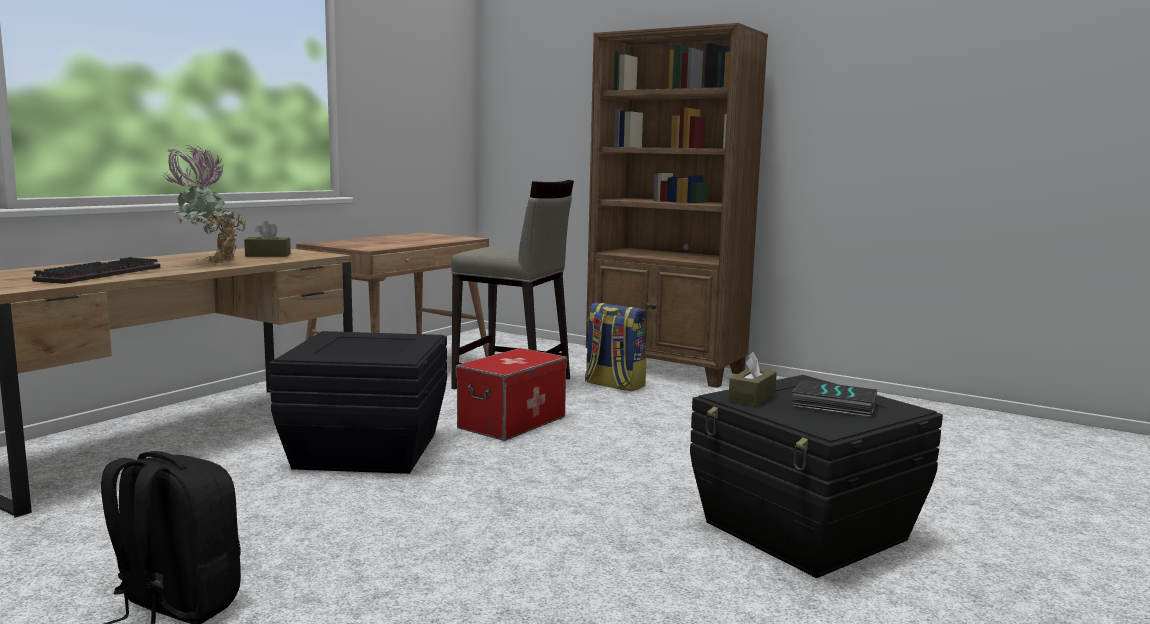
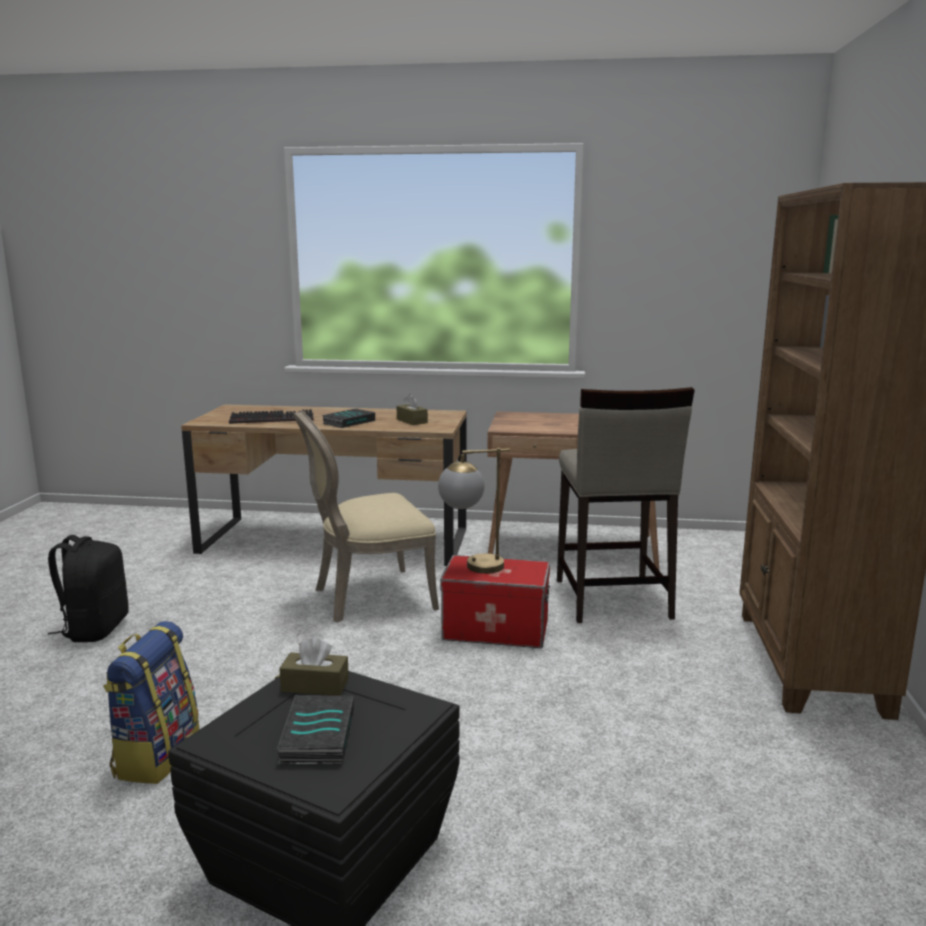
camera: 65 degrees right, 5 degrees up
(208, 263) = (348, 422): potted plant -> book
(366, 450) = (368, 597): black storage box -> beige chair
(496, 364) = (471, 567): none -> table lamp
(613, 385) = (687, 646): backpack -> backpack (156, 755)

